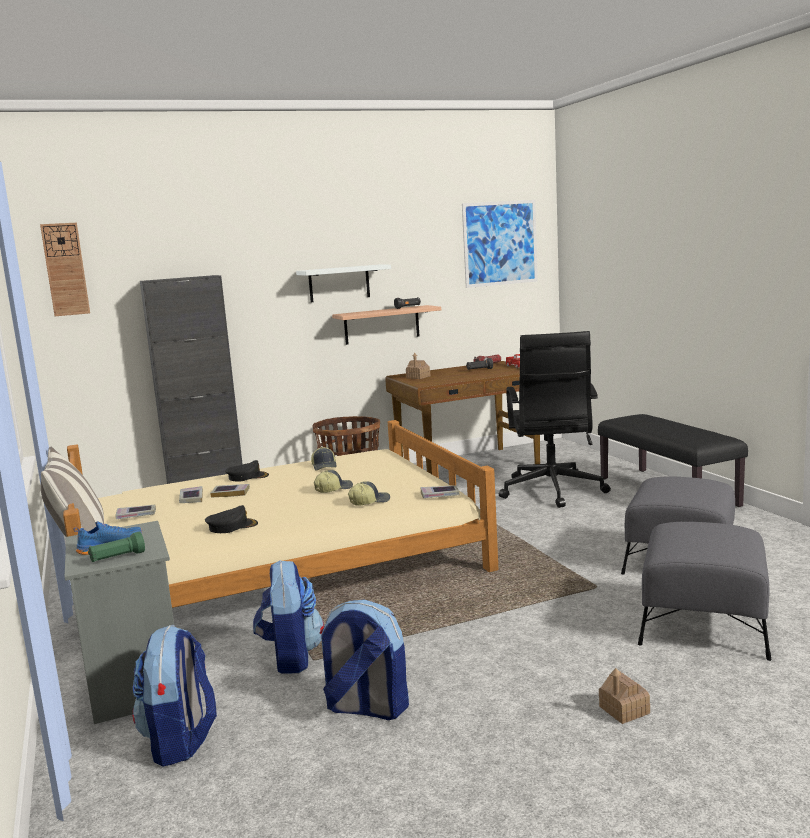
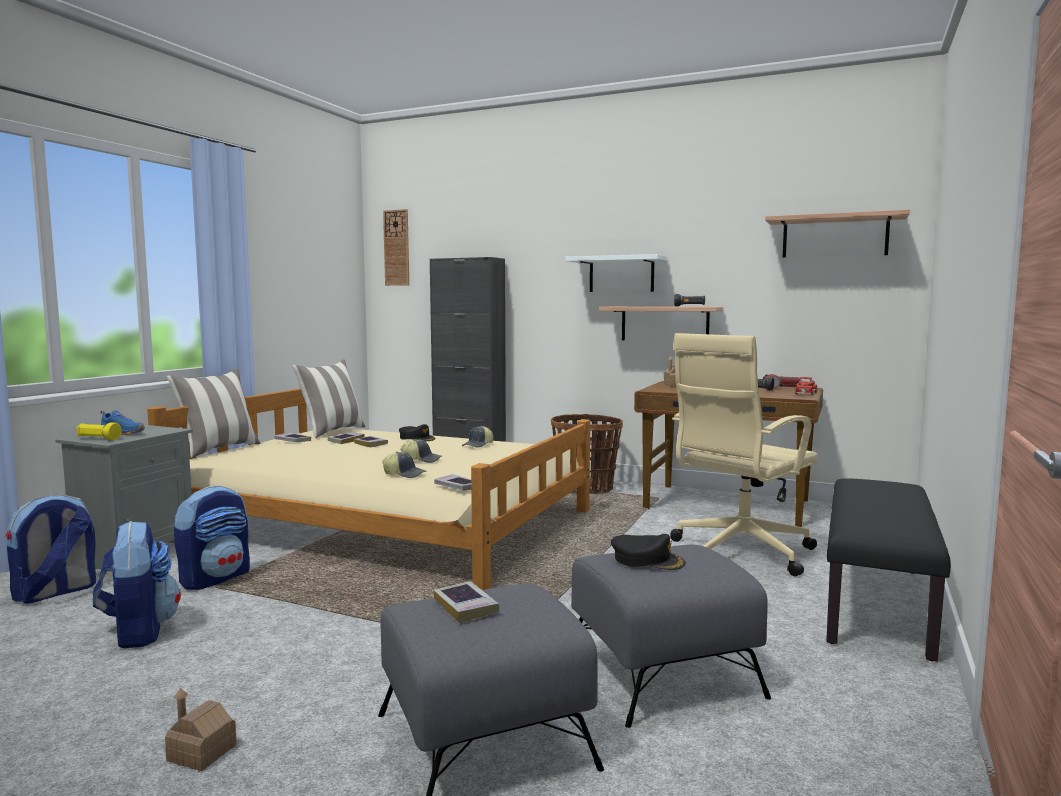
camera: 45 degrees right, 5 degrees down
(117, 558) = (98, 438): green flashlight -> yellow flashlight
(135, 497) = (331, 432): none -> pillow
(232, 526) = (294, 461): black cap -> black cap (647, 560)
(500, 243) = (834, 237): picture -> shelf
(552, 491) = (739, 552): black office chair -> beige office chair
(696, 541) = (465, 607): none -> book

